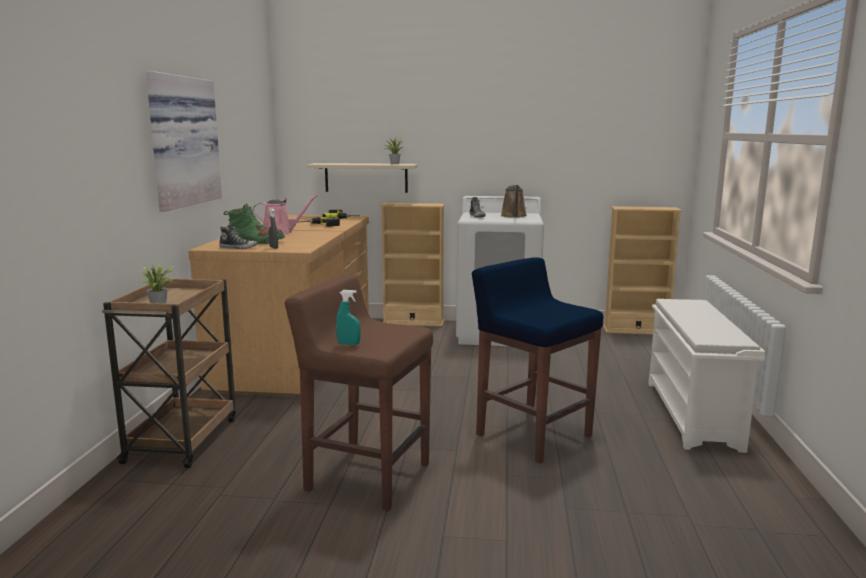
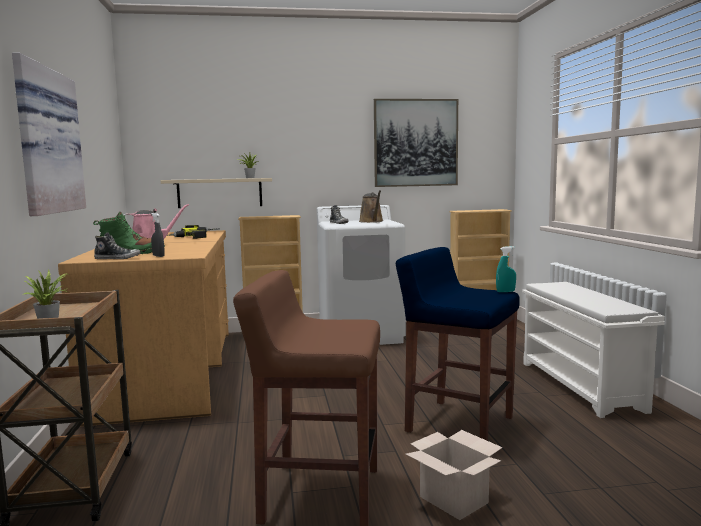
camera: 15 degrees left, 5 degrees down
(348, 344) = (310, 342): turquoise spray bottle -> turquoise spray bottle (505, 291)
(481, 500) = (455, 500): none -> cardboard box
(576, 129) = (415, 143): none -> picture

